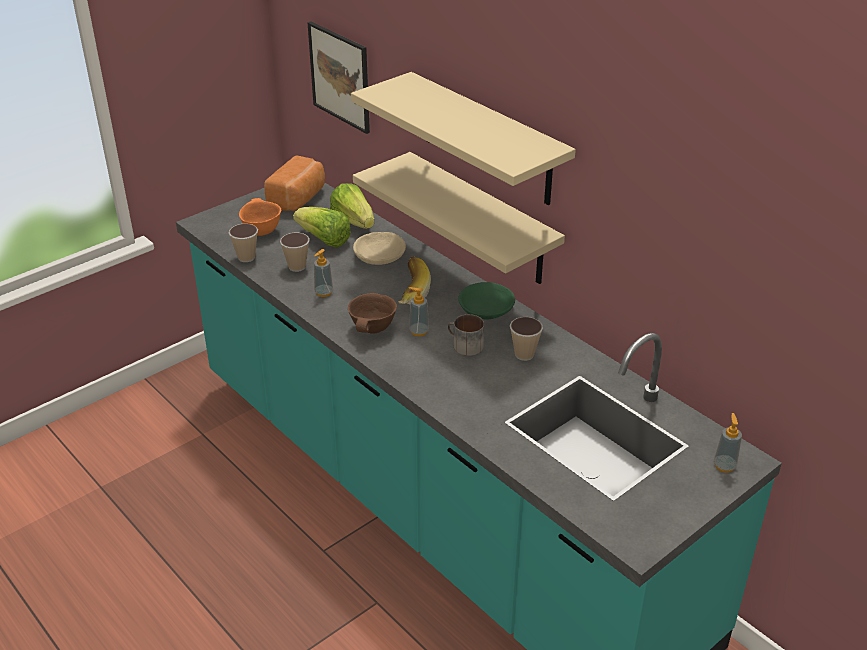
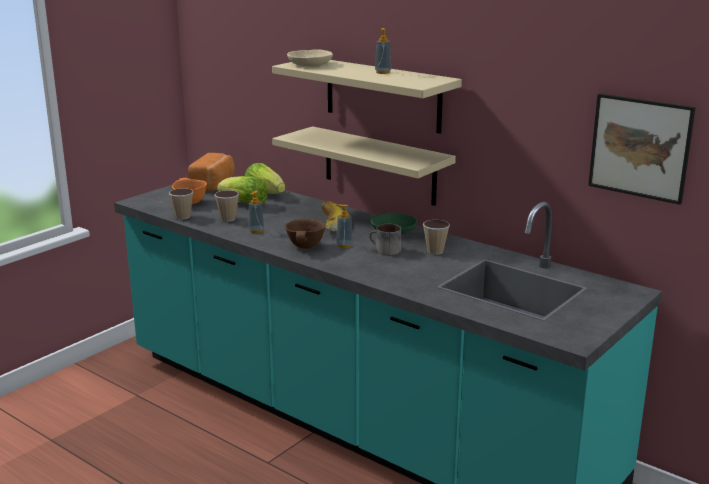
camera: 10 degrees left, 15 degrees down
(340, 77) = (247, 80): picture -> picture (640, 147)
(380, 255) = (294, 209): beige bowl -> beige bowl (310, 64)
(724, 466) = (620, 295): soap dispenser -> soap dispenser (383, 72)

